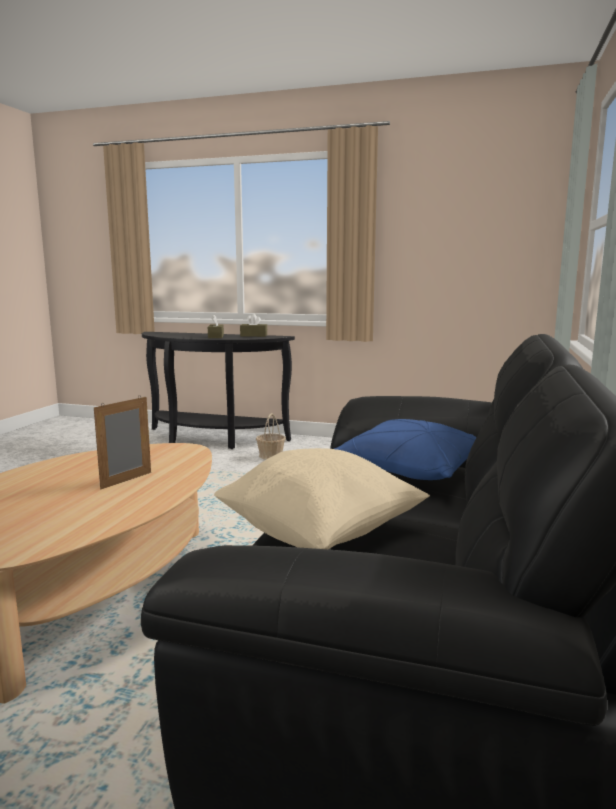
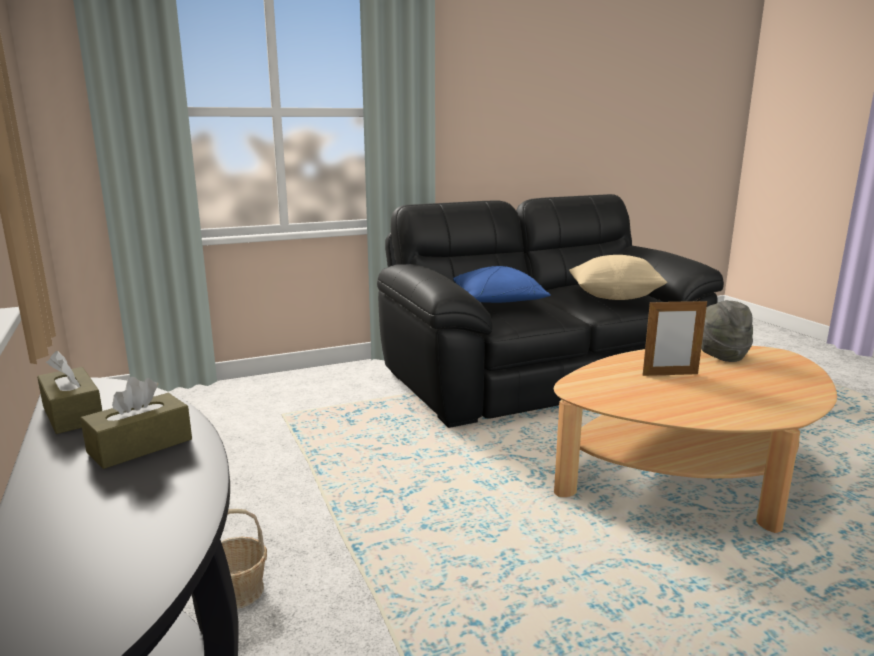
camera: 130 degrees left, 5 degrees up
(87, 521) = (719, 355): none -> grey hat

